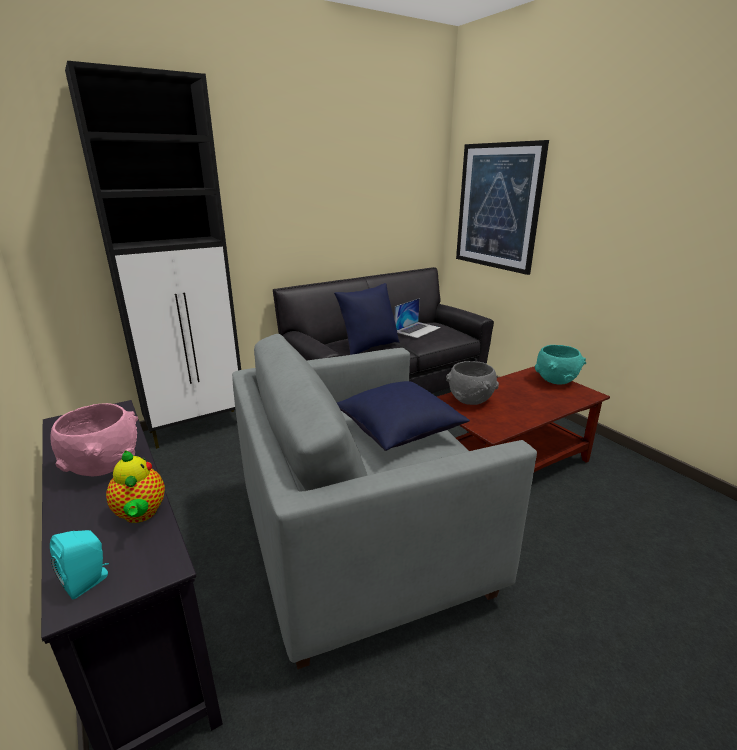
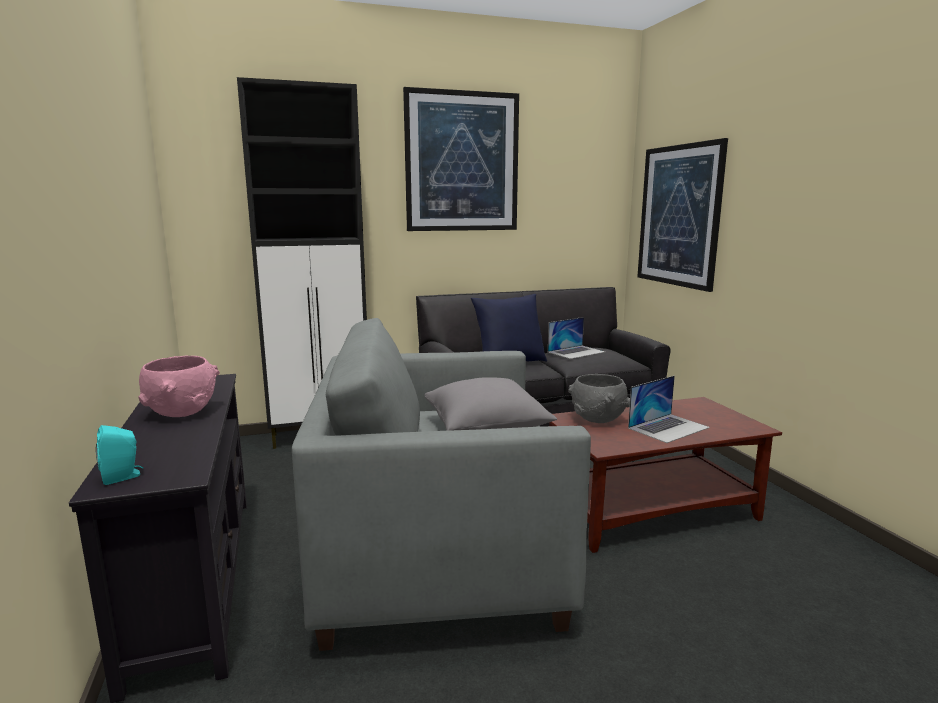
camera: 15 degrees right, 10 degrees down
(141, 514) = (190, 444): teapot -> none
(306, 156) = (462, 162): none -> picture
(399, 431) = (486, 428): blue pillow -> grey pillow
(528, 402) = (668, 427): none -> laptop
(555, 380) = (719, 411): turquoise bowl -> none

